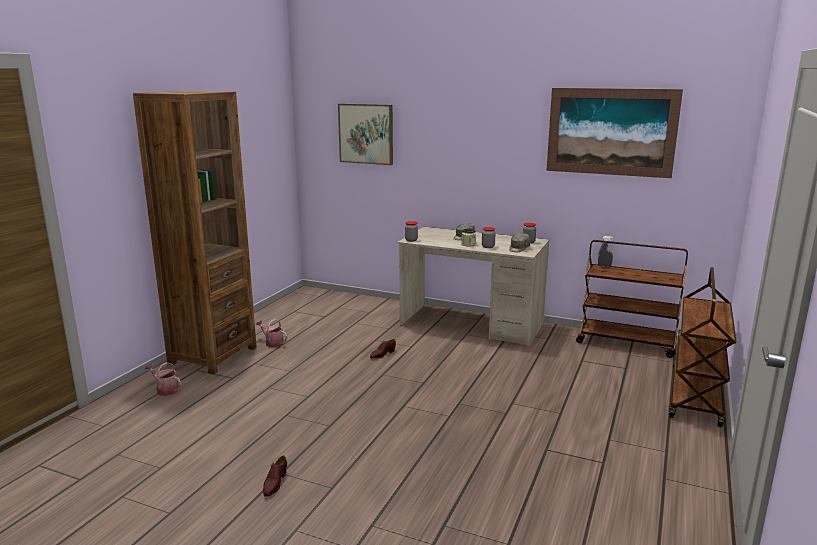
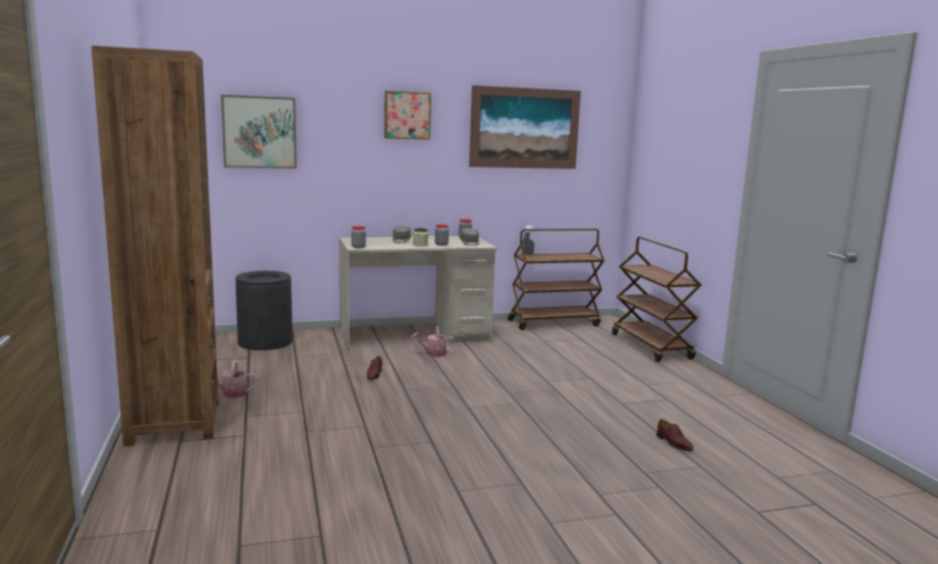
camera: 40 degrees left, 5 degrees down
(165, 389) = (175, 470): watering can -> watering can (433, 353)
(274, 483) = (466, 500): brown shoe -> brown shoe (673, 443)
(354, 305) = (265, 342): none -> black trash can
(486, 119) = (407, 115): none -> picture

